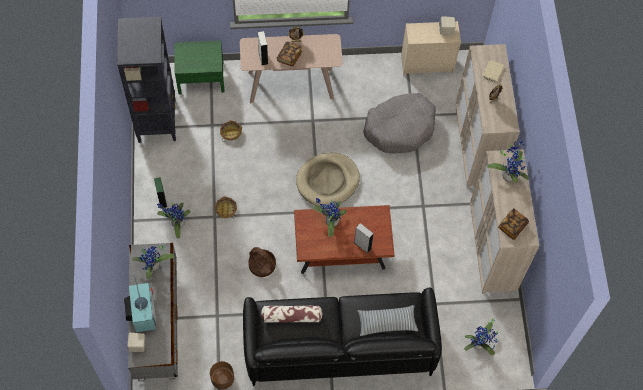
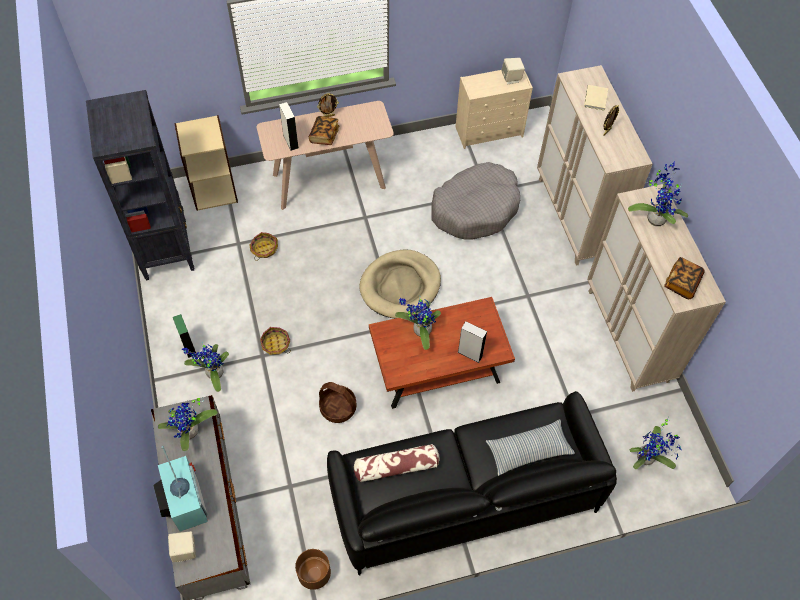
camera: 10 degrees left, 5 degrees down
(201, 78) = (214, 190): green nightstand -> beige bookcase

